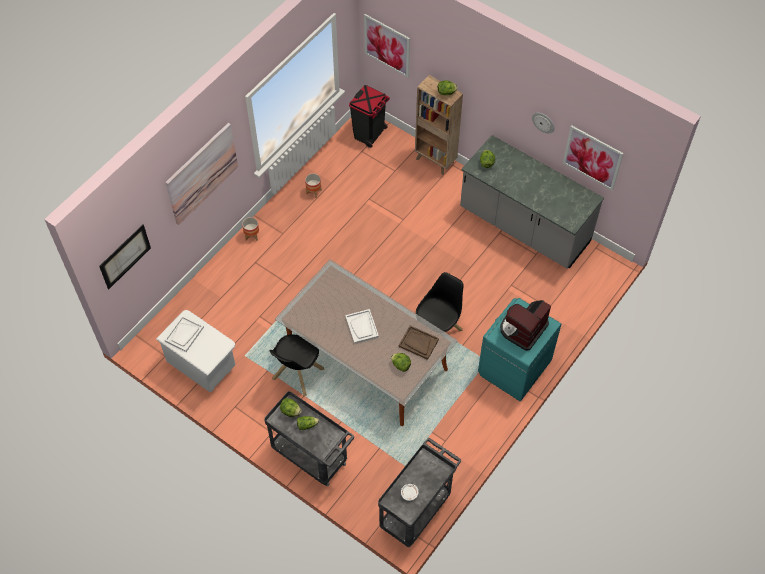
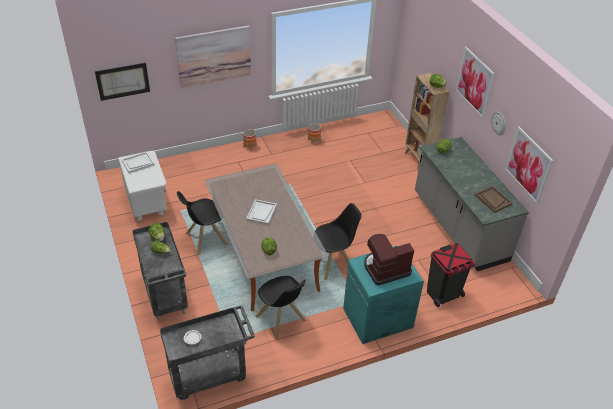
camera: 30 degrees right, 15 degrees down
(369, 134) = (382, 125): black trash can -> black trash can (443, 294)
(387, 45) = (412, 45): picture -> picture (474, 82)
(418, 343) = (295, 243): brown tray -> brown tray (493, 200)
(434, 418) = (281, 319): none -> black chair

